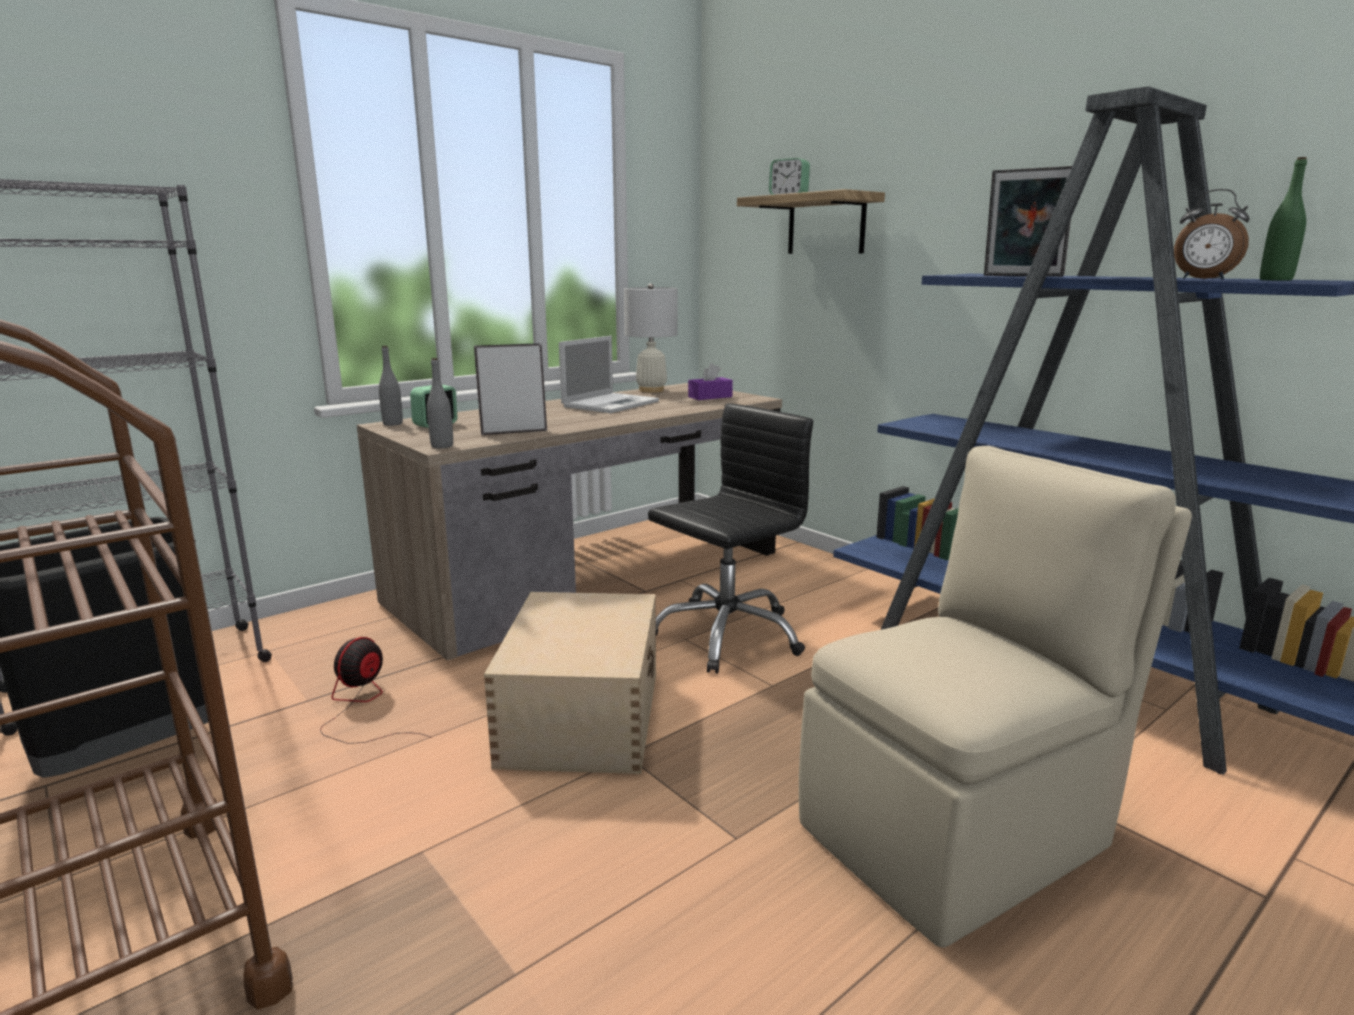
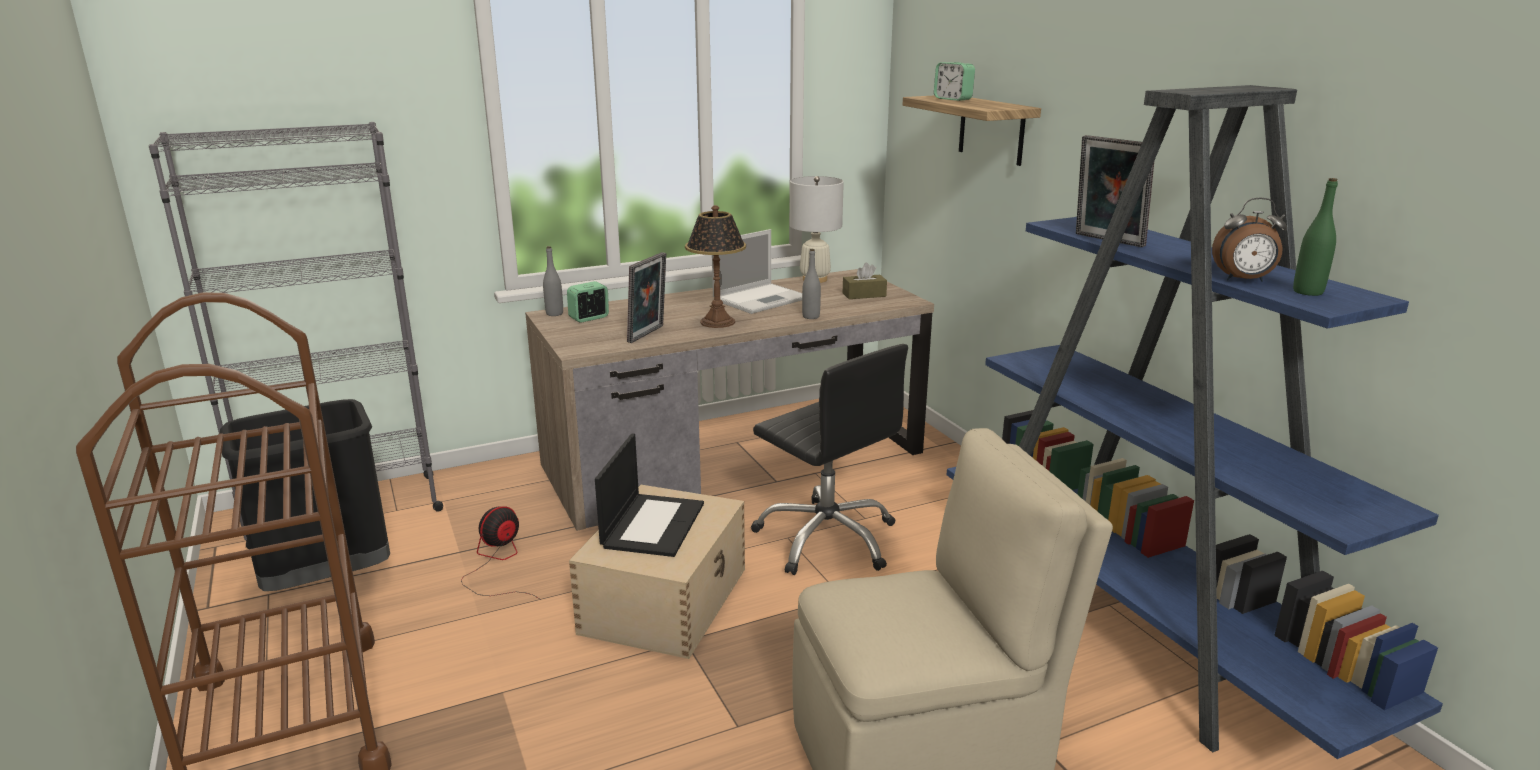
camera: 15 degrees right, 5 degrees up
(442, 446) = (578, 349): grey bottle -> grey bottle (811, 316)
(513, 432) = (648, 334): picture frame -> picture frame turned 120 degrees clockwise
(566, 626) = (652, 524): none -> laptop
(581, 420) = (717, 322): none -> table lamp
(710, 397) = (864, 295): purple tissue box -> brown tissue box
(726, 635) = (827, 538): black office chair -> black office chair turned 75 degrees clockwise
(1203, 279) = (1243, 280): alarm clock -> alarm clock turned 45 degrees counterclockwise

